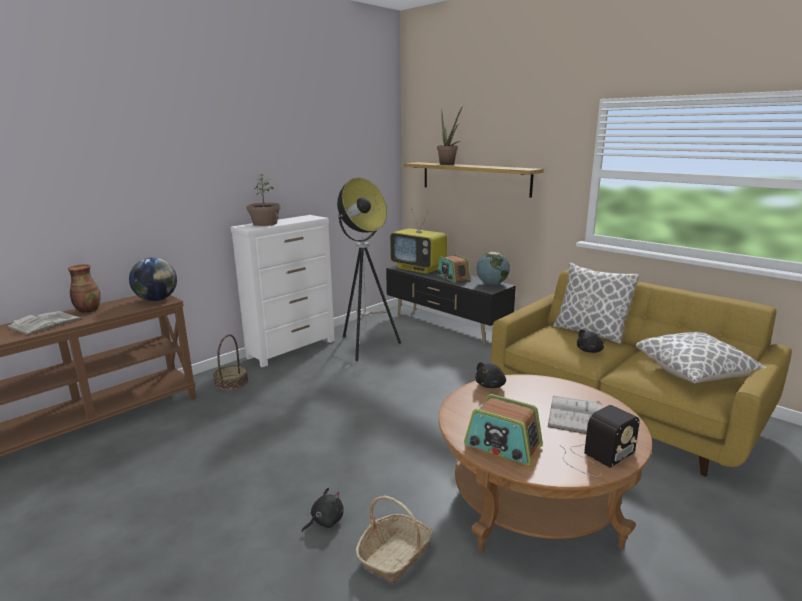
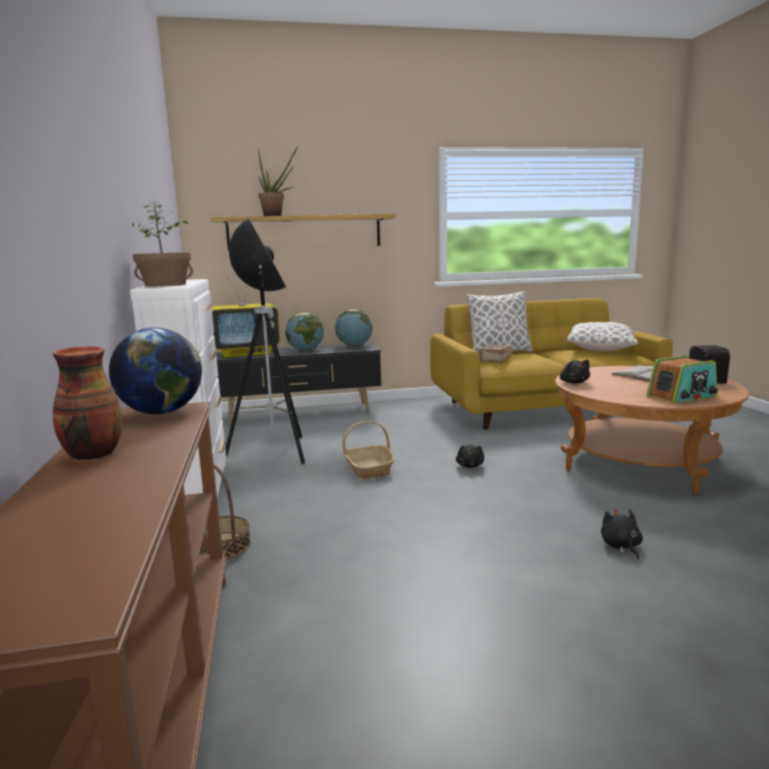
camera: 55 degrees left, 5 degrees down
(45, 323) = (94, 488): white book -> none
(395, 555) = (690, 526): basket -> basket (368, 469)
(453, 277) = (306, 350): radio -> globe
(548, 338) = (495, 359): none -> brown book
(590, 351) = (535, 357): black plush toy -> black plush toy (470, 466)

